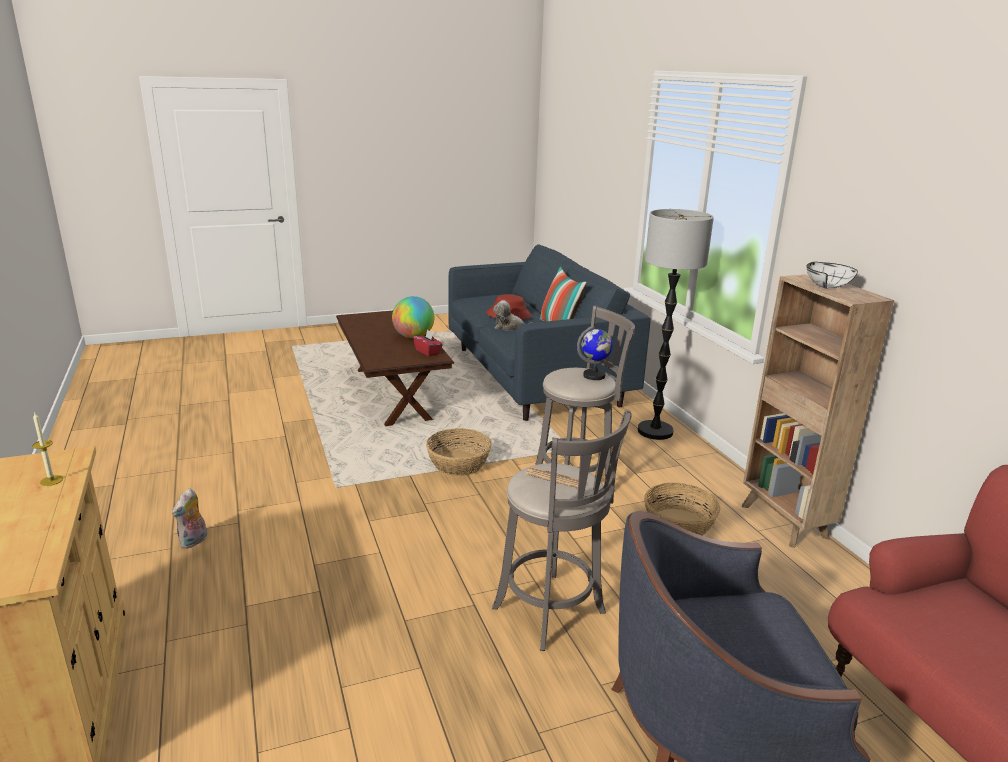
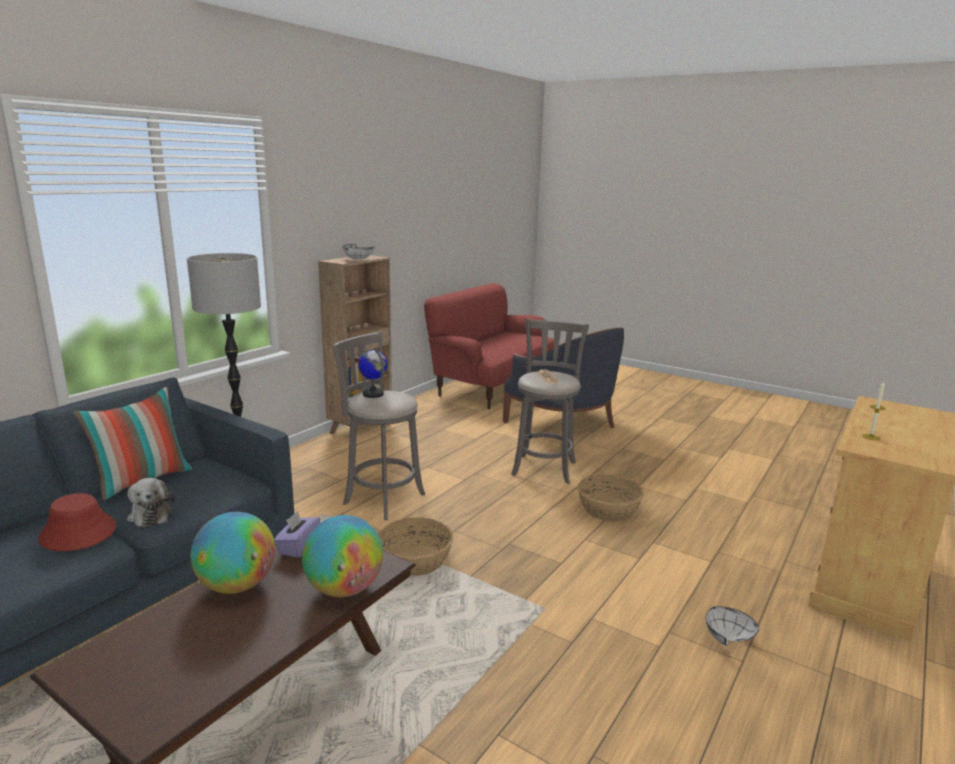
camera: 125 degrees left, 5 degrees down
(194, 542) = (724, 637): plush toy -> white bowl
(372, 352) = (344, 589): none -> globe
(428, 352) = (298, 547): red tissue box -> purple tissue box
(678, 524) = (402, 453): basket -> basket (609, 510)

